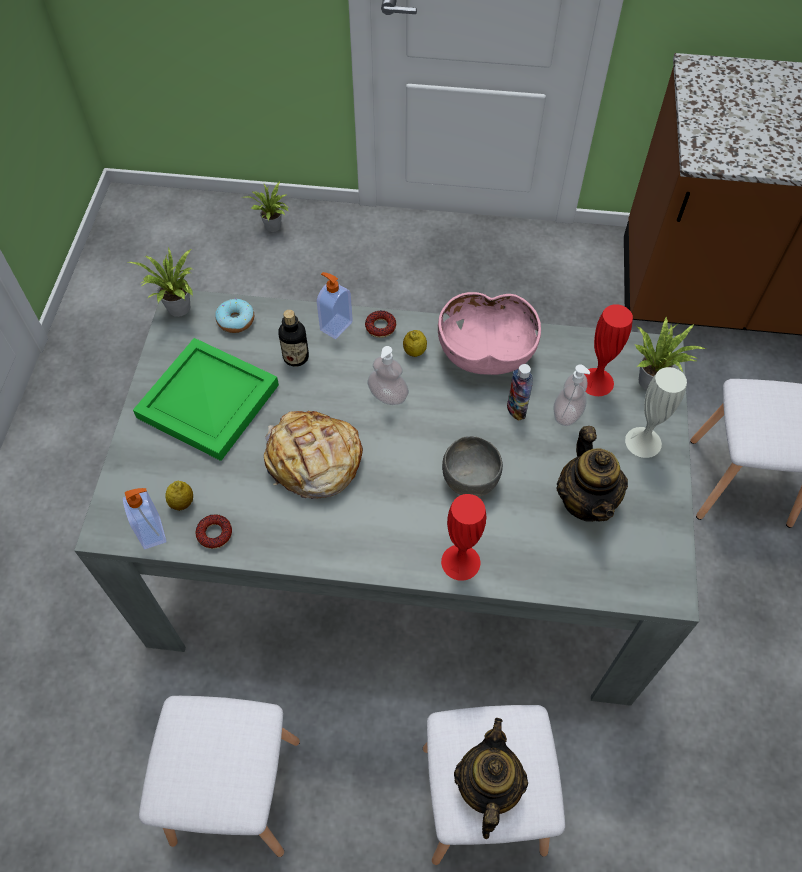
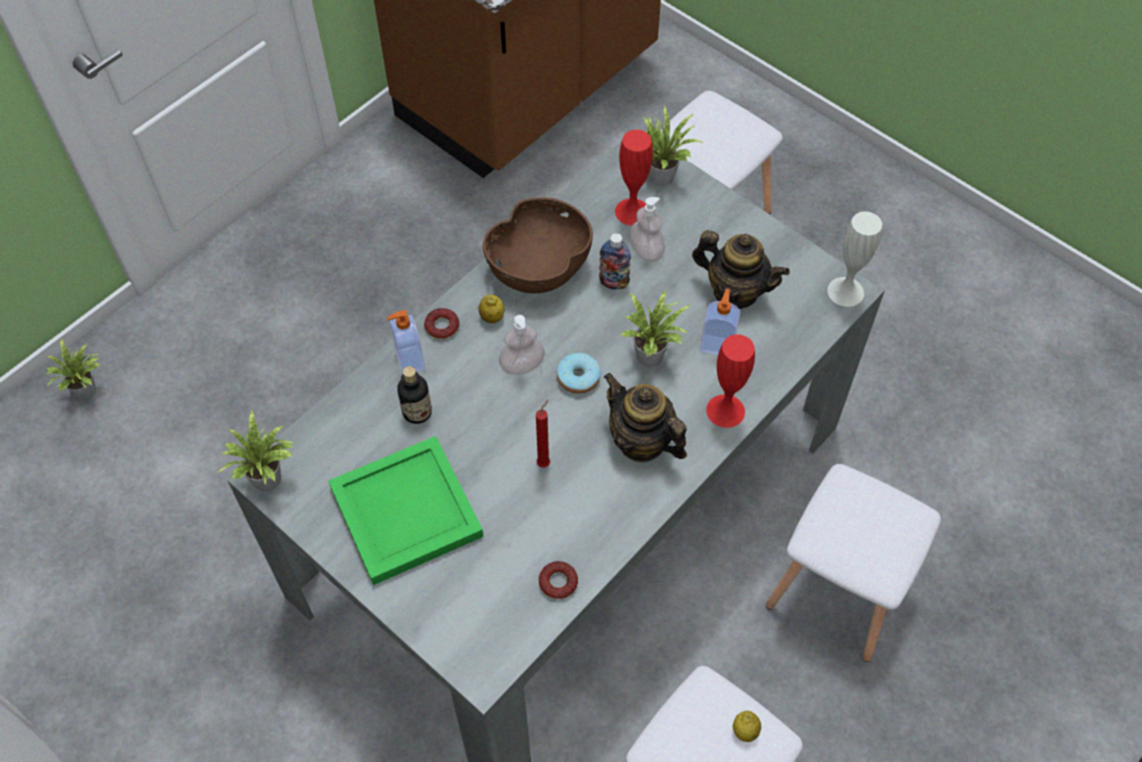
camera: 55 degrees left, 0 degrees up
(153, 532) = (516, 633): soap dispenser -> soap dispenser (717, 345)
(182, 503) = (504, 593): lemon -> lemon (745, 731)
(236, 320) = (329, 438): donut -> donut (578, 377)
(313, 462) = (545, 462): bread -> red candle
(470, 478) = (653, 356): grey bowl -> potted plant
(485, 354) = (539, 268): pink bowl -> brown bowl
(486, 786) = (878, 542): teapot -> teapot (641, 441)
(643, 442) = (712, 219): white vase -> white vase (845, 291)

